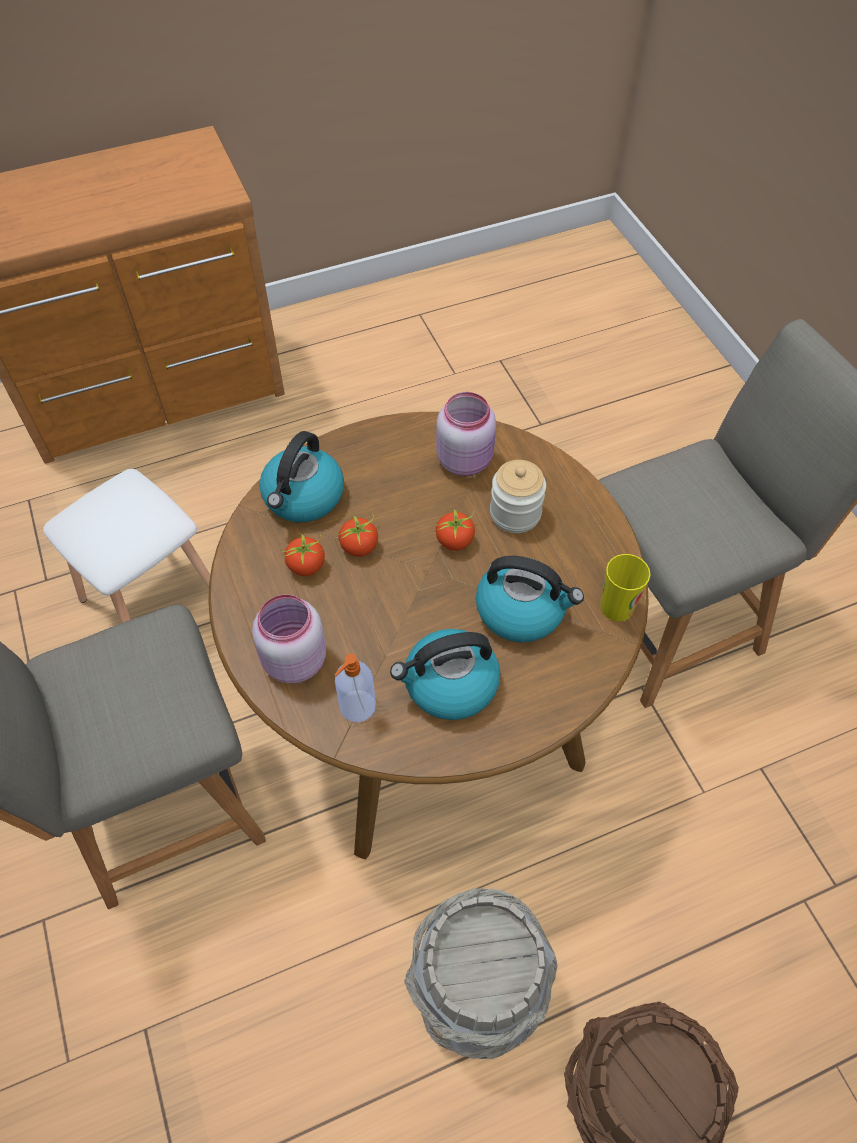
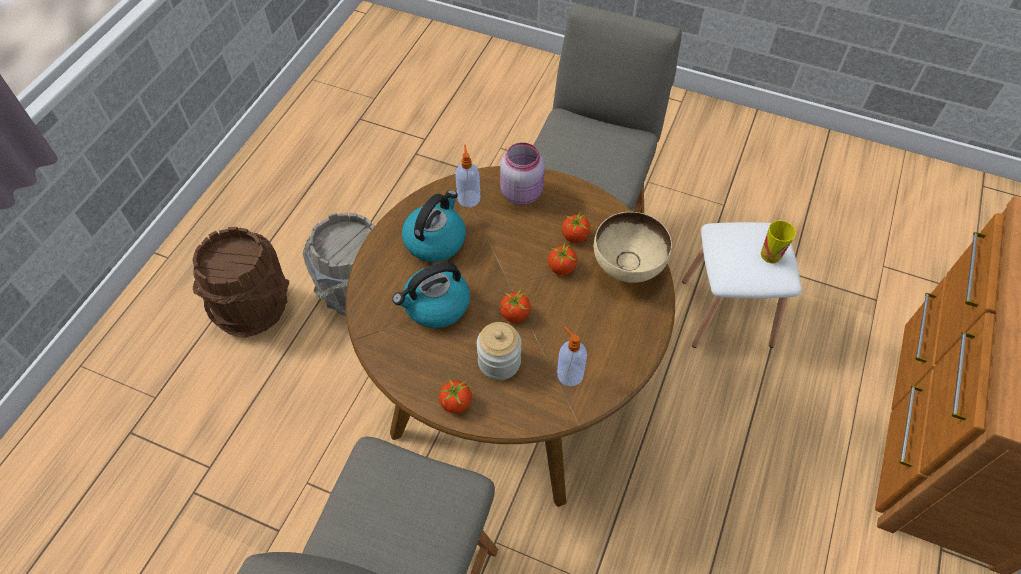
camera: 135 degrees right, 0 degrees up
(303, 497) = (627, 269): kettle -> beige bowl
(466, 459) = (569, 374): pink jar -> soap dispenser
(589, 511) = (455, 403): none -> tomato
(617, 607) = (383, 351): cup -> cup (771, 255)

